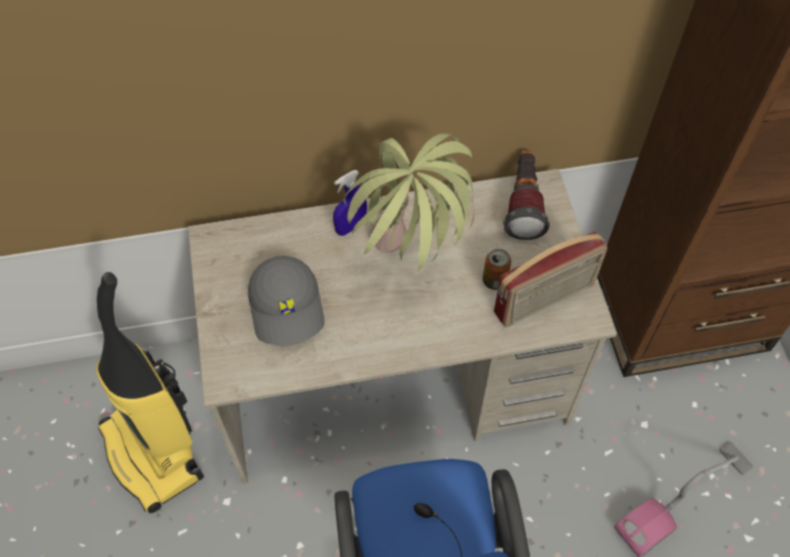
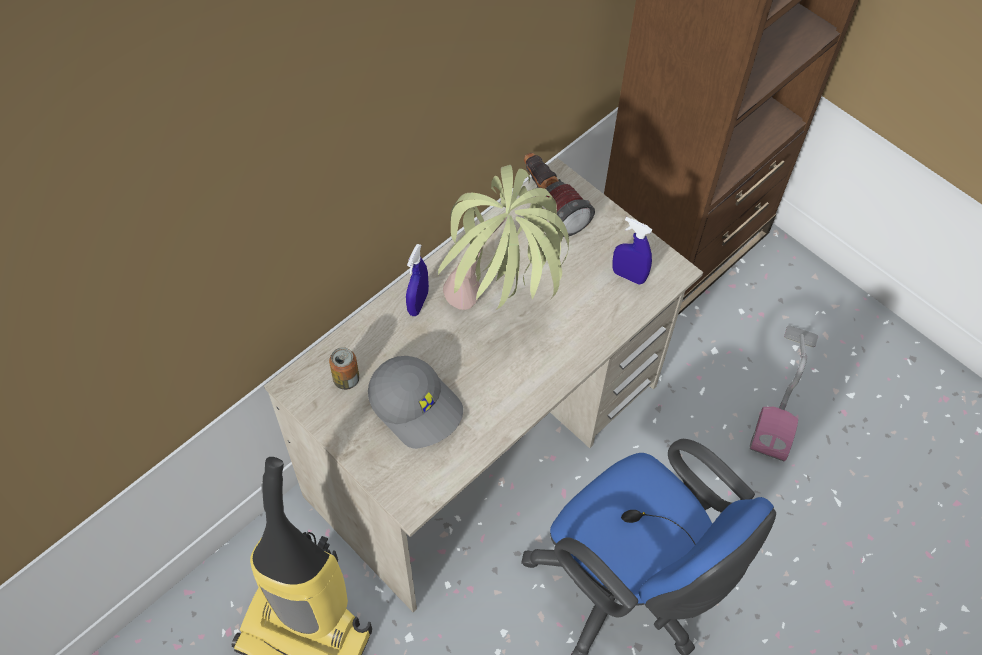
camera: 35 degrees left, 0 degrees up
(494, 280) = (576, 282): can -> can (346, 379)
(545, 300) = (628, 276): radio -> blue spray bottle

